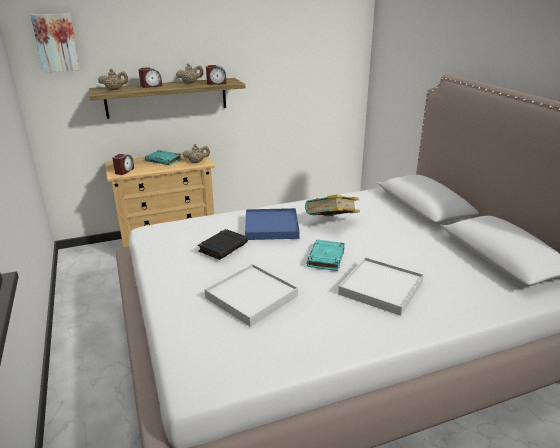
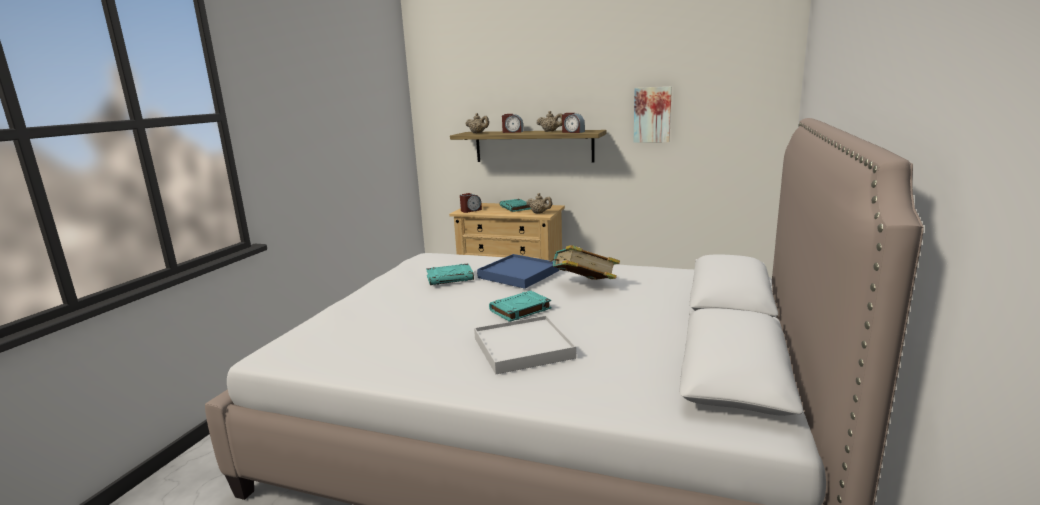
camera: 40 degrees right, 10 degrees down
(56, 43) = (444, 90): picture -> picture (652, 114)
(223, 247) = (450, 278): black book -> turquoise book
(251, 297) = (405, 317): white tray -> none

